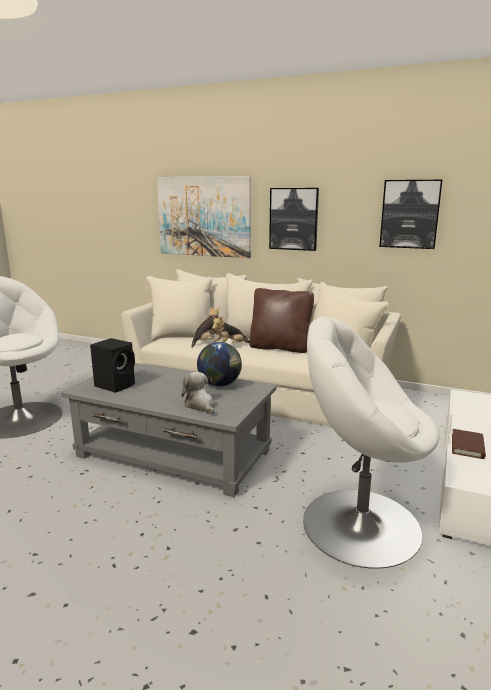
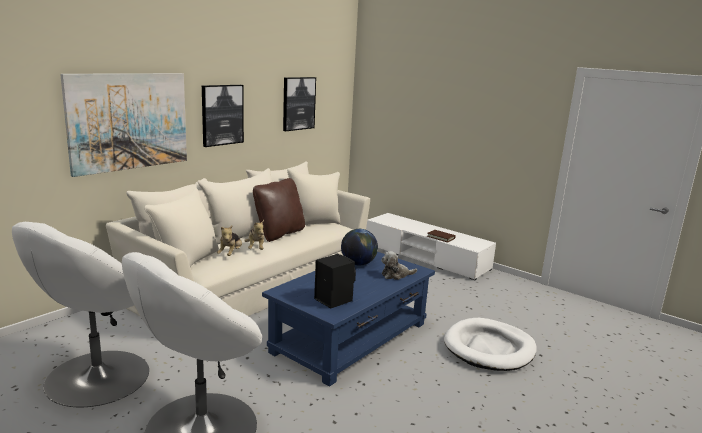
camera: 75 degrees left, 0 degrees up
(174, 453) = (351, 337): grey coffee table -> blue coffee table
(192, 564) = (489, 348): none -> white dog bed
(207, 342) = (230, 254): plush toy -> plush toy turned 135 degrees counterclockwise
(358, 524) = (460, 295): white armchair -> white armchair (96, 377)

